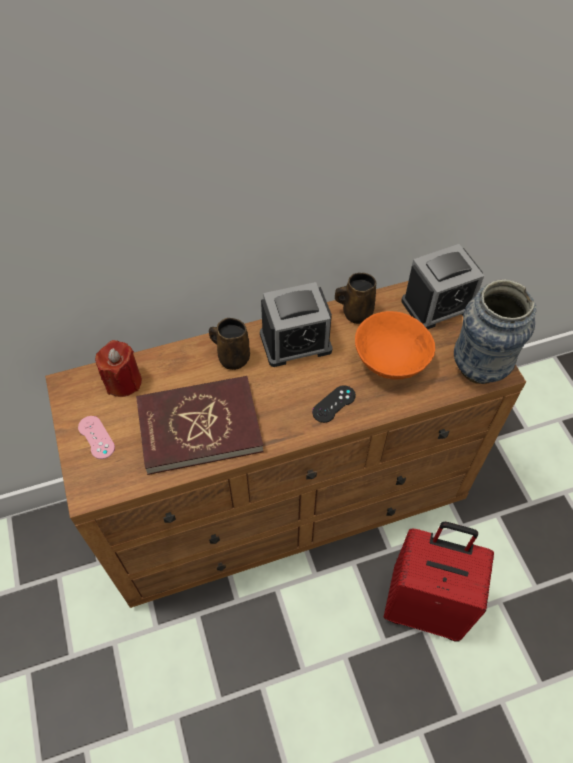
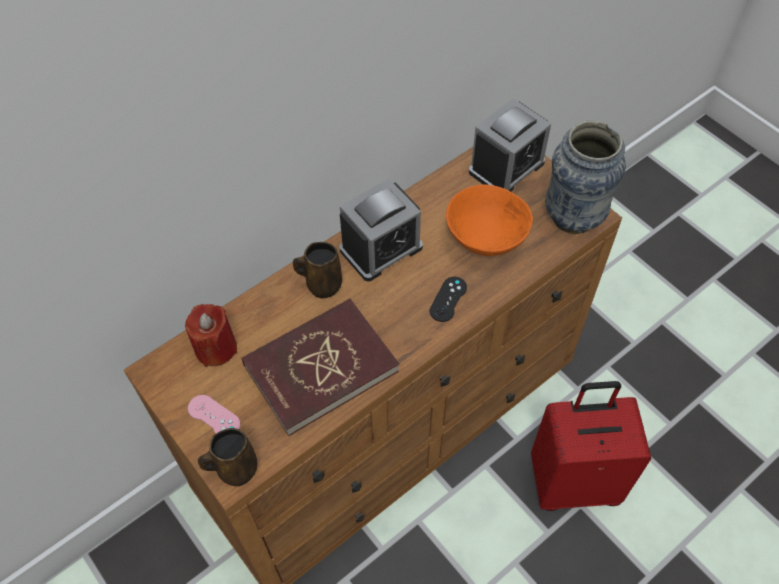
camera: 20 degrees left, 0 degrees up
(355, 313) = (428, 199): brown mug -> brown mug (235, 469)

